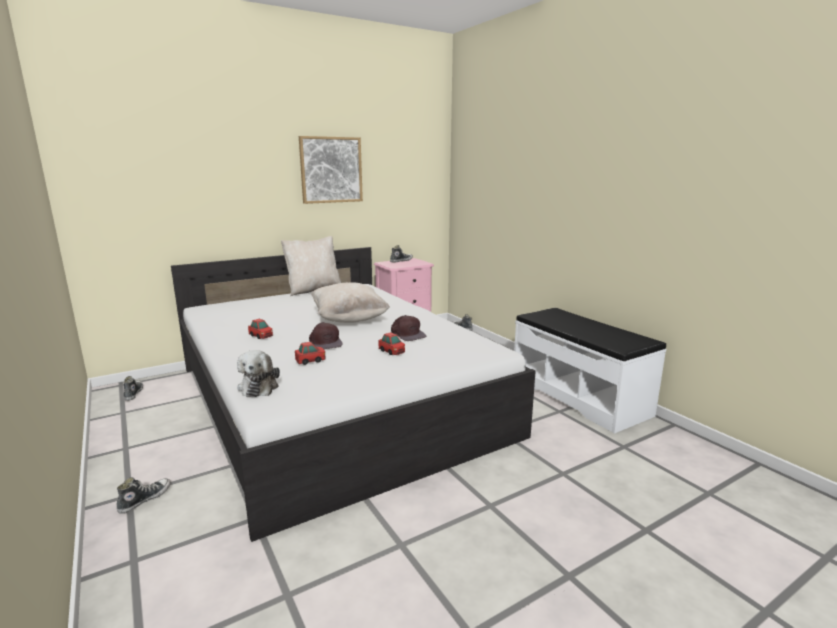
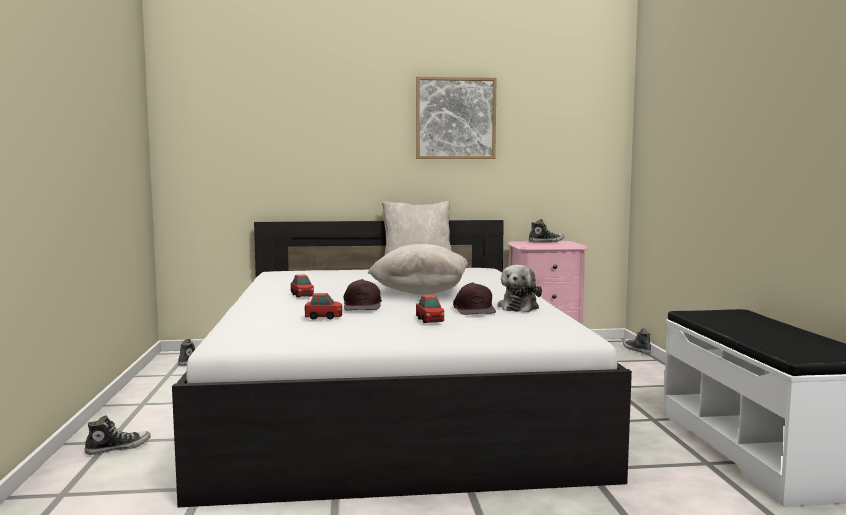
camera: 25 degrees right, 10 degrees down
(259, 386) = (241, 329): plush toy -> plush toy (519, 307)

